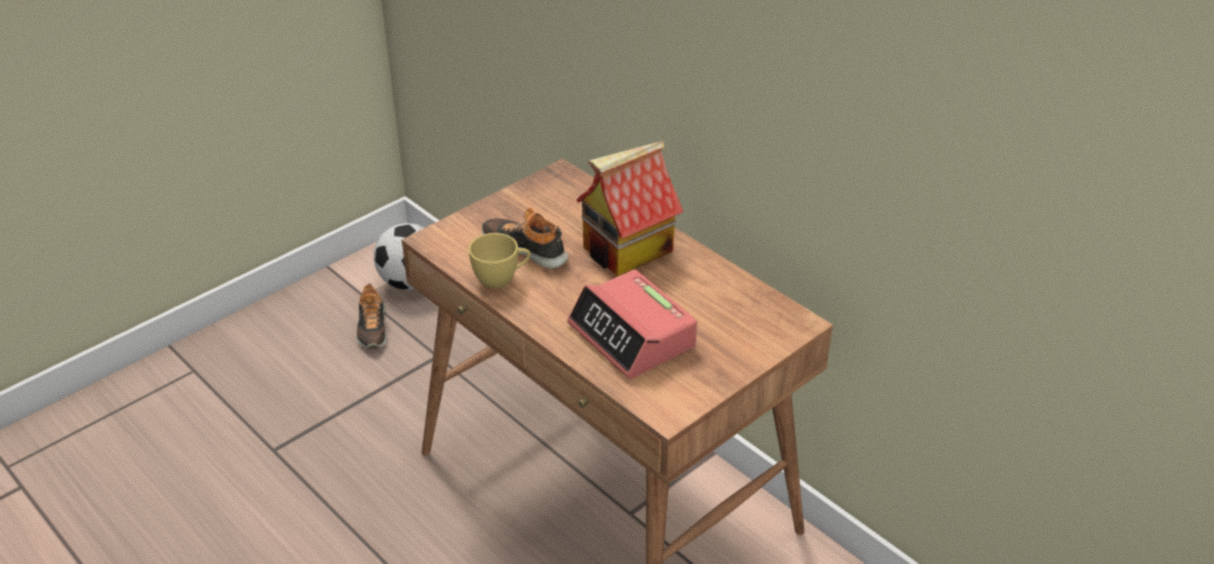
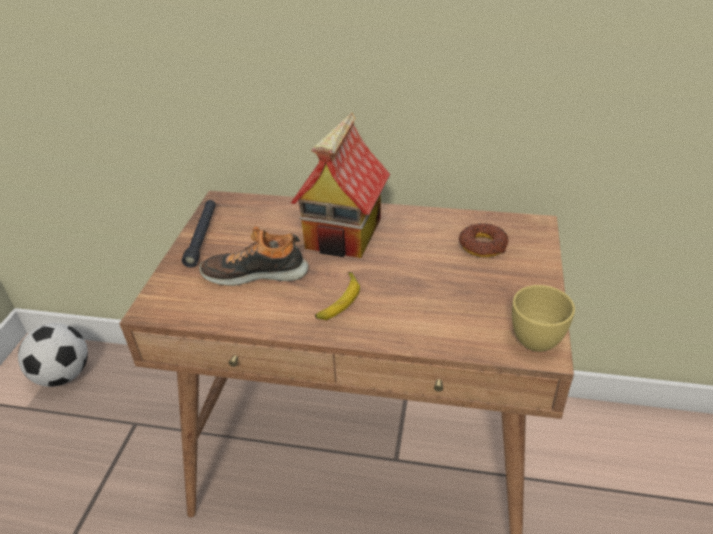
camera: 35 degrees left, 0 degrees up
(372, 328) = (56, 432): shoe -> none
(501, 279) = (261, 310): yellow cup -> yellow cup (539, 336)
(517, 198) = (202, 236): none -> black flashlight
(562, 301) = (339, 301): none -> banana
(632, 336) = (432, 300): alarm clock -> none
(729, 316) = (483, 245): none -> donut

